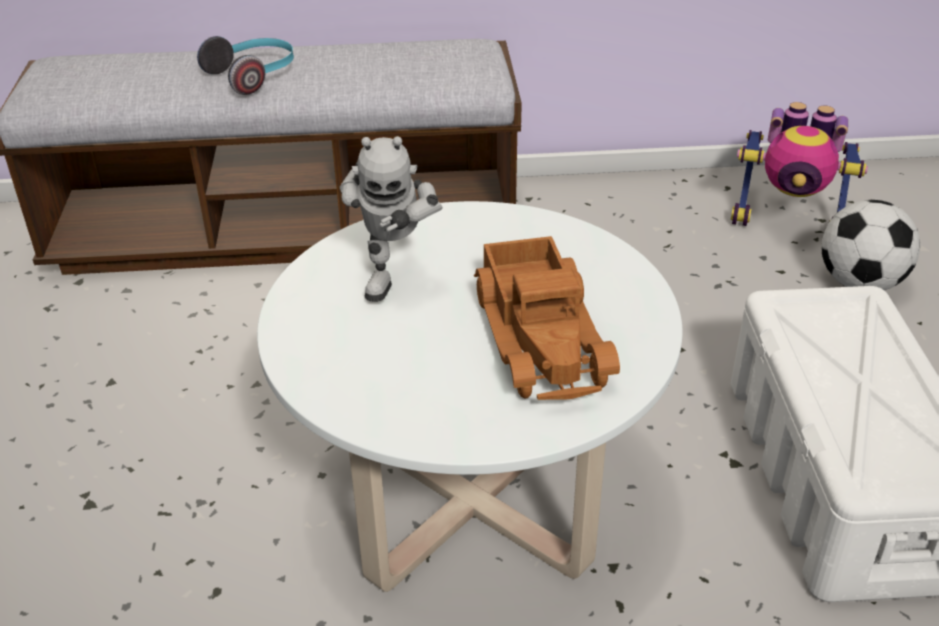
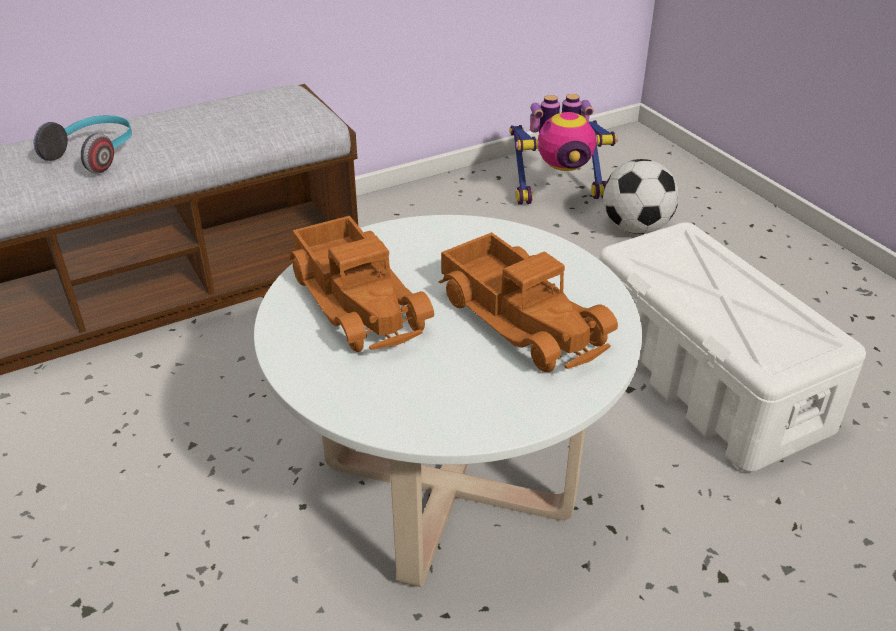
camera: 25 degrees left, 0 degrees up
(394, 274) = (360, 299): toy robot -> toy truck

